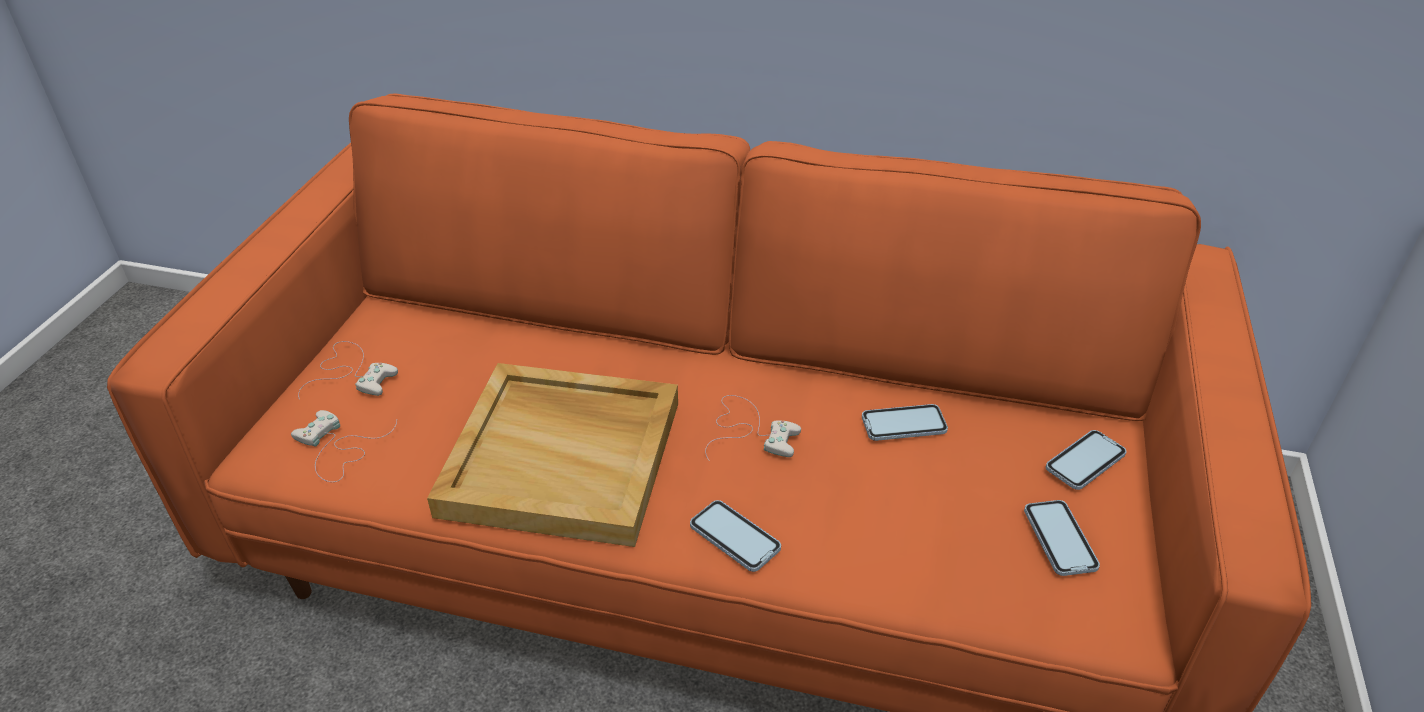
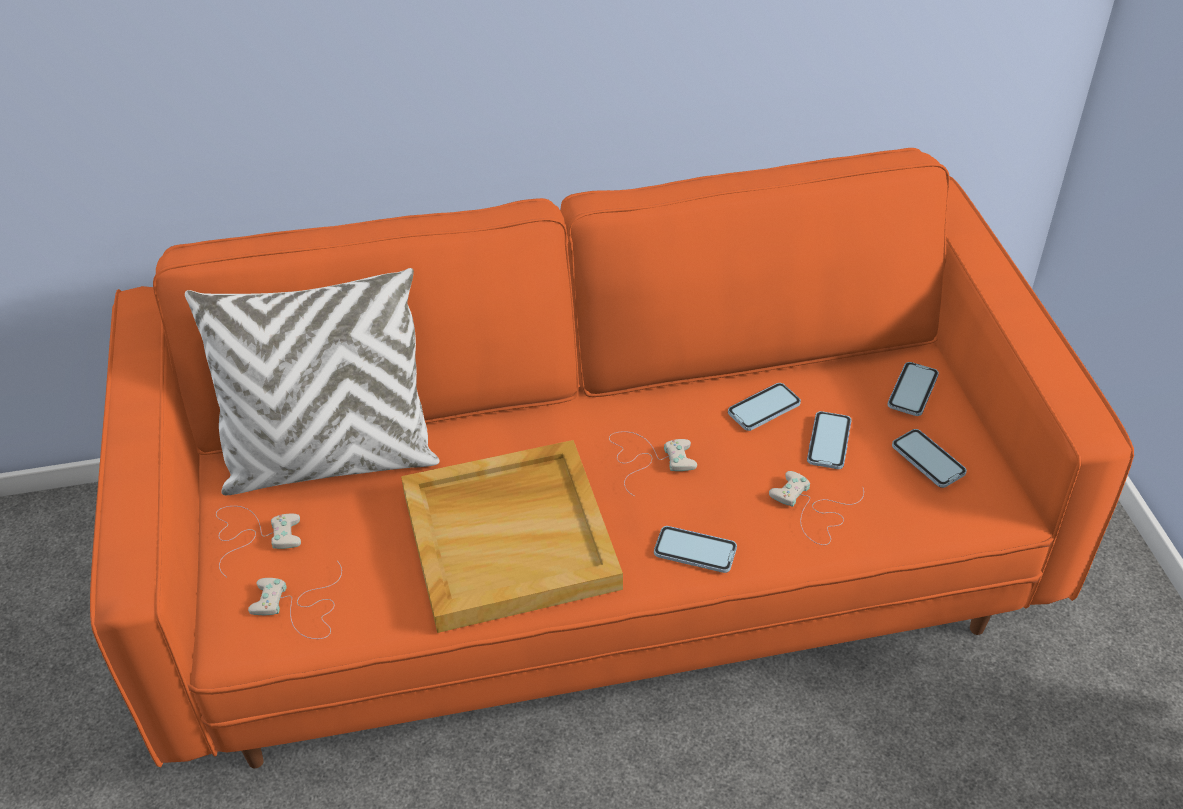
camera: 25 degrees left, 5 degrees up
(464, 335) = (331, 461): none -> white pillow
(891, 545) = (814, 511): none -> white game controller
(954, 481) = (829, 442): none -> phone

